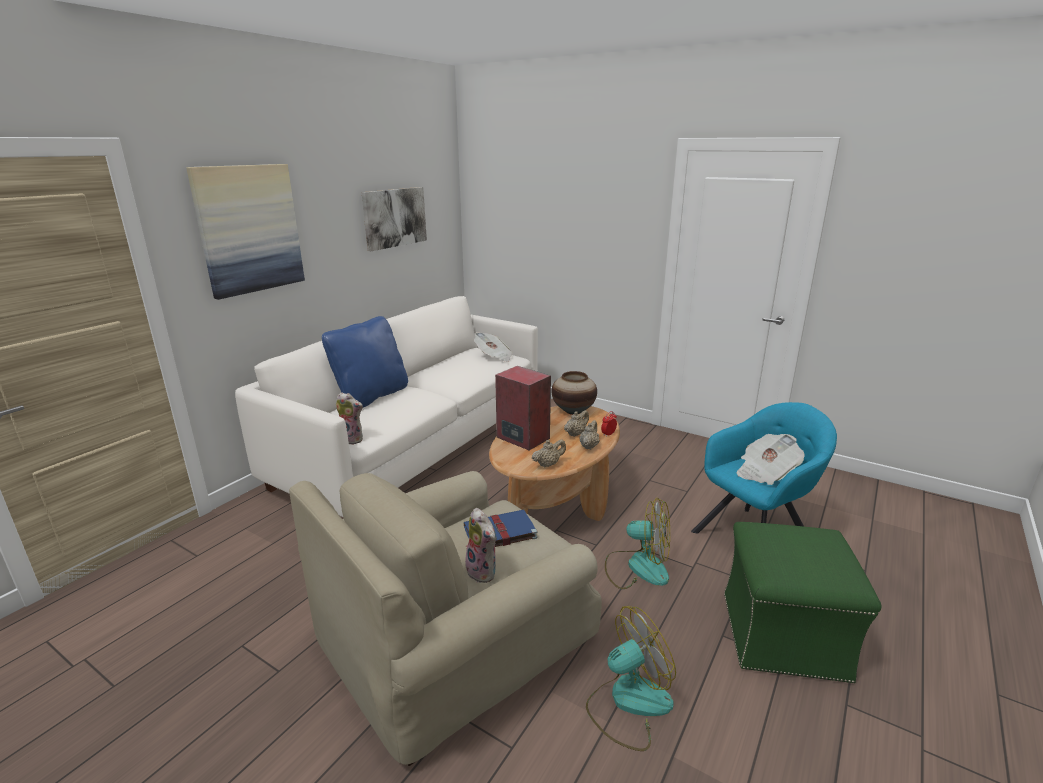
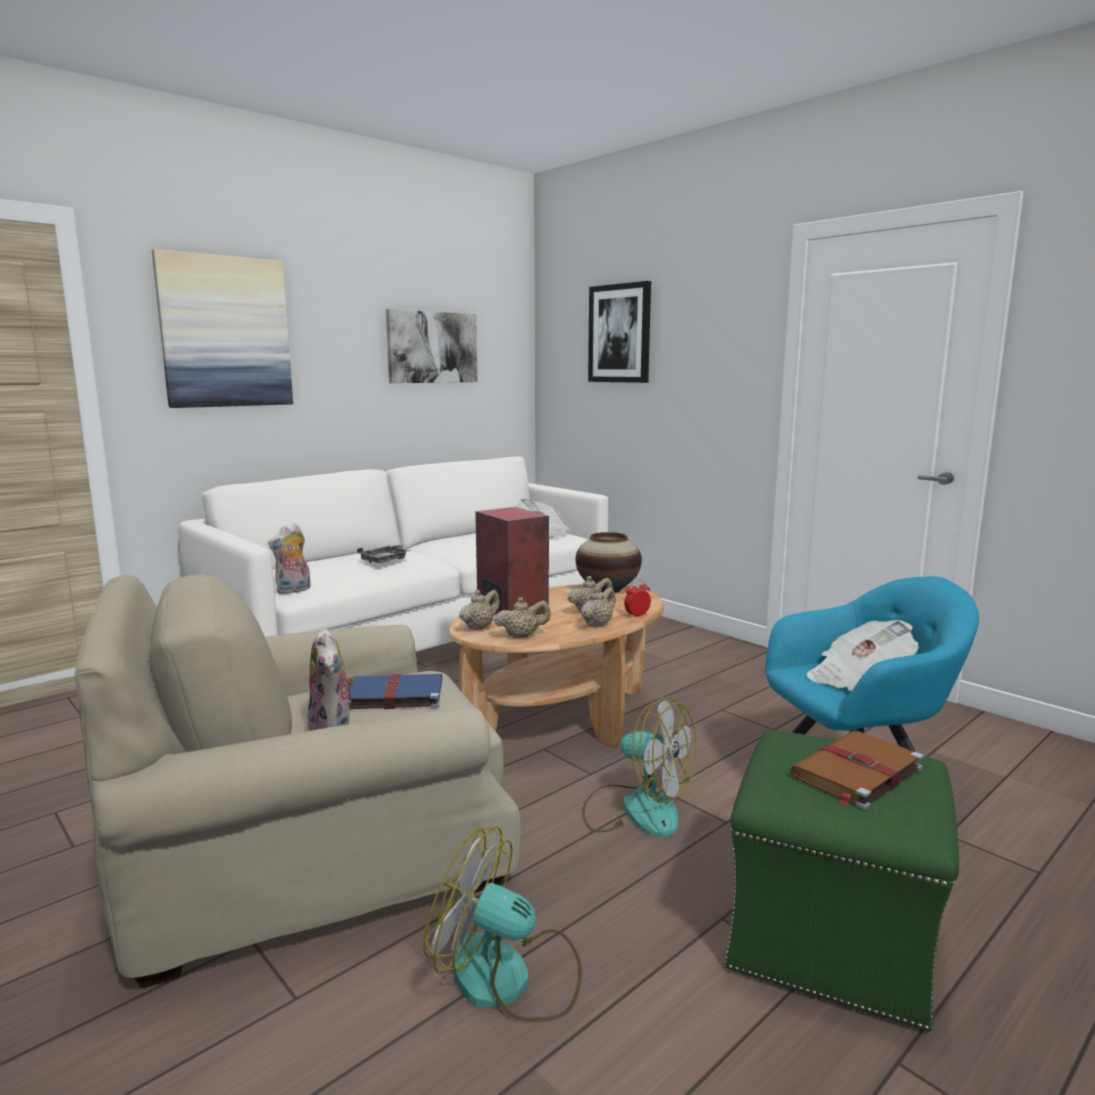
camera: 15 degrees right, 10 degrees down
(352, 439) = (293, 591): plush toy -> plush toy turned 105 degrees clockwise
(371, 396) = (351, 554): blue pillow -> none
(405, 402) = (386, 560): none -> grey tray
(514, 459) = (479, 627): none -> beige teapot
(536, 203) = (620, 333): none -> picture
(628, 703) = (509, 978): fan -> fan turned 150 degrees counterclockwise
(807, 550) = (856, 773): none -> brown book

